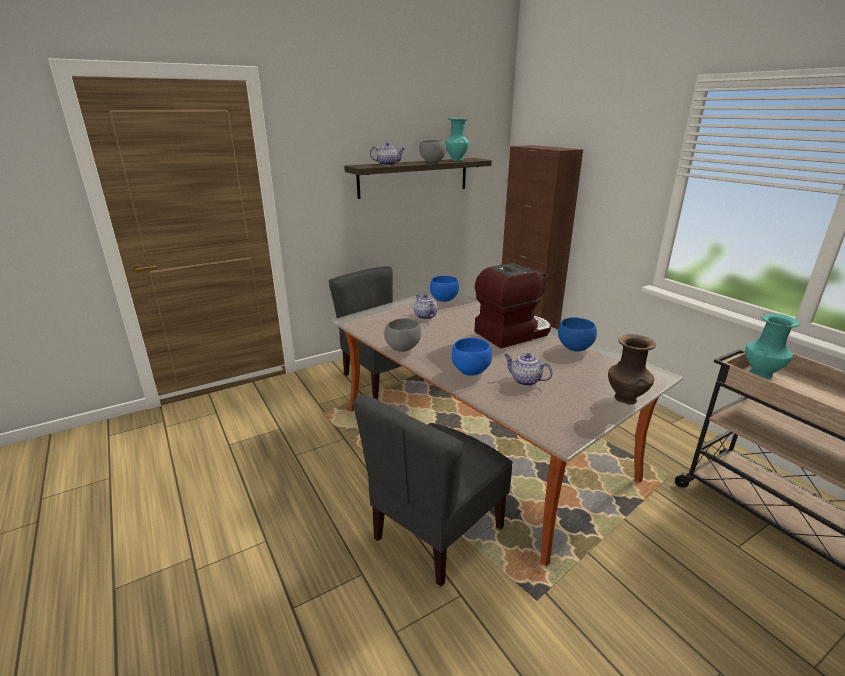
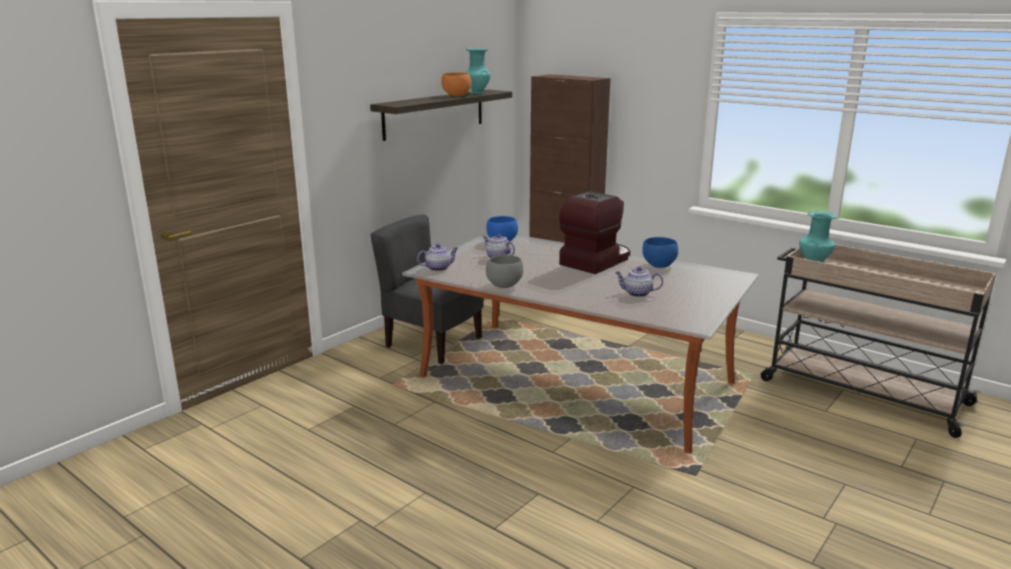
camera: 20 degrees left, 5 degrees down
(388, 164) = (417, 101): teapot -> teapot (438, 268)
(432, 162) = (457, 96): grey bowl -> orange bowl
(436, 532) = (583, 452): grey chair -> none
(470, 371) = (584, 294): blue bowl -> none
(626, 399) = (726, 294): brown vase -> none

